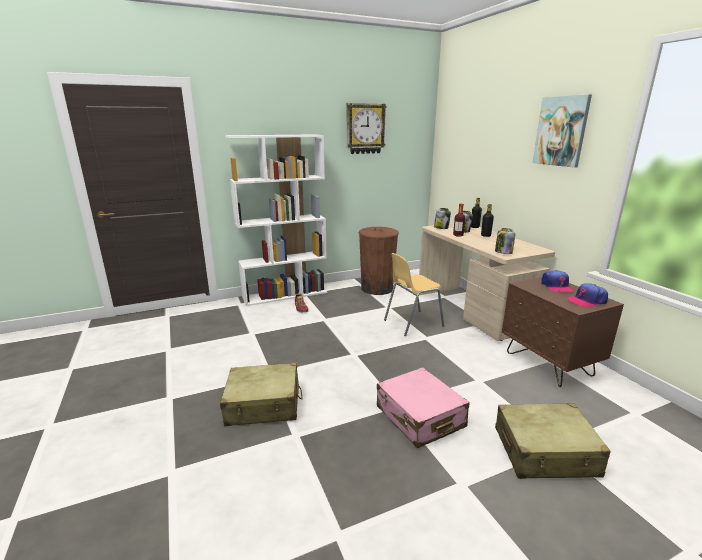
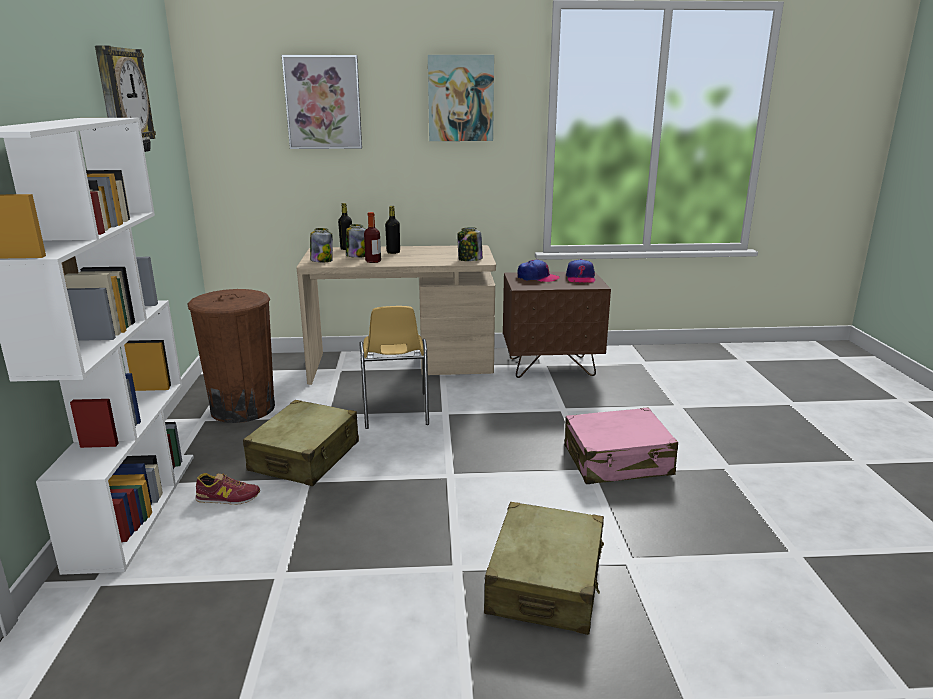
camera: 70 degrees left, 0 degrees up
(486, 132) = (323, 102): none -> picture
(545, 452) = (687, 414): beige suitcase -> beige suitcase (305, 457)

